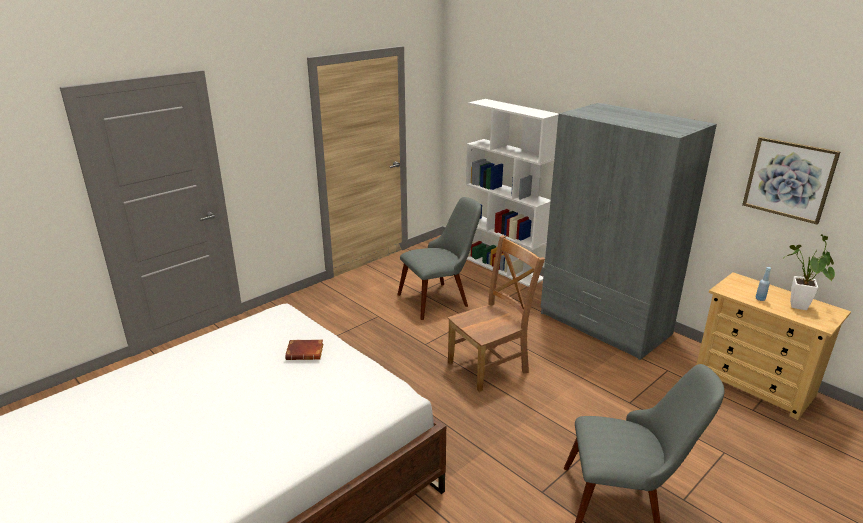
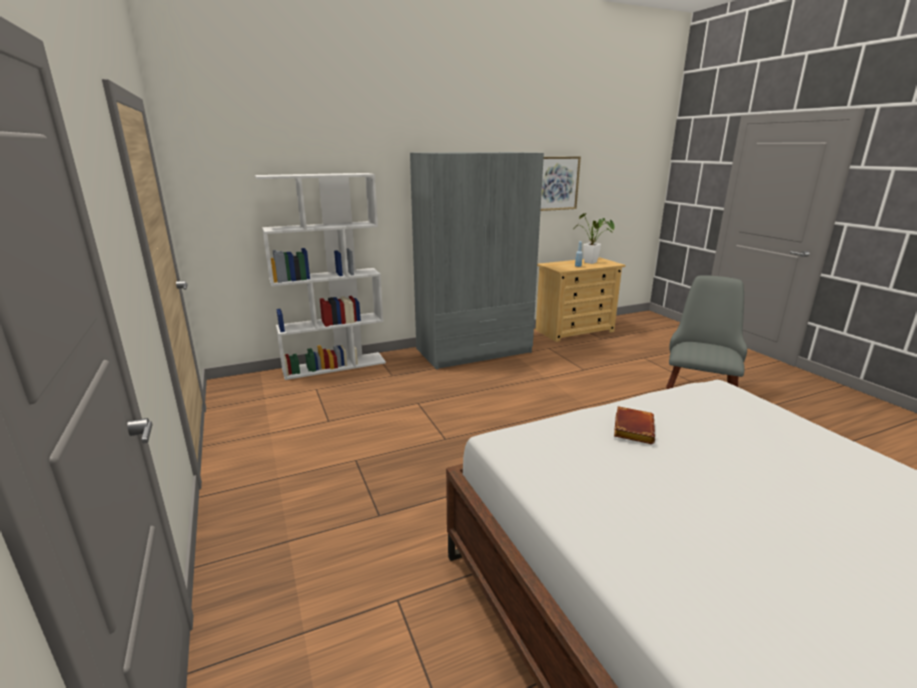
camera: 70 degrees left, 5 degrees down
(440, 298) = (357, 410): grey chair -> none
(490, 366) = (508, 411): brown chair -> none

